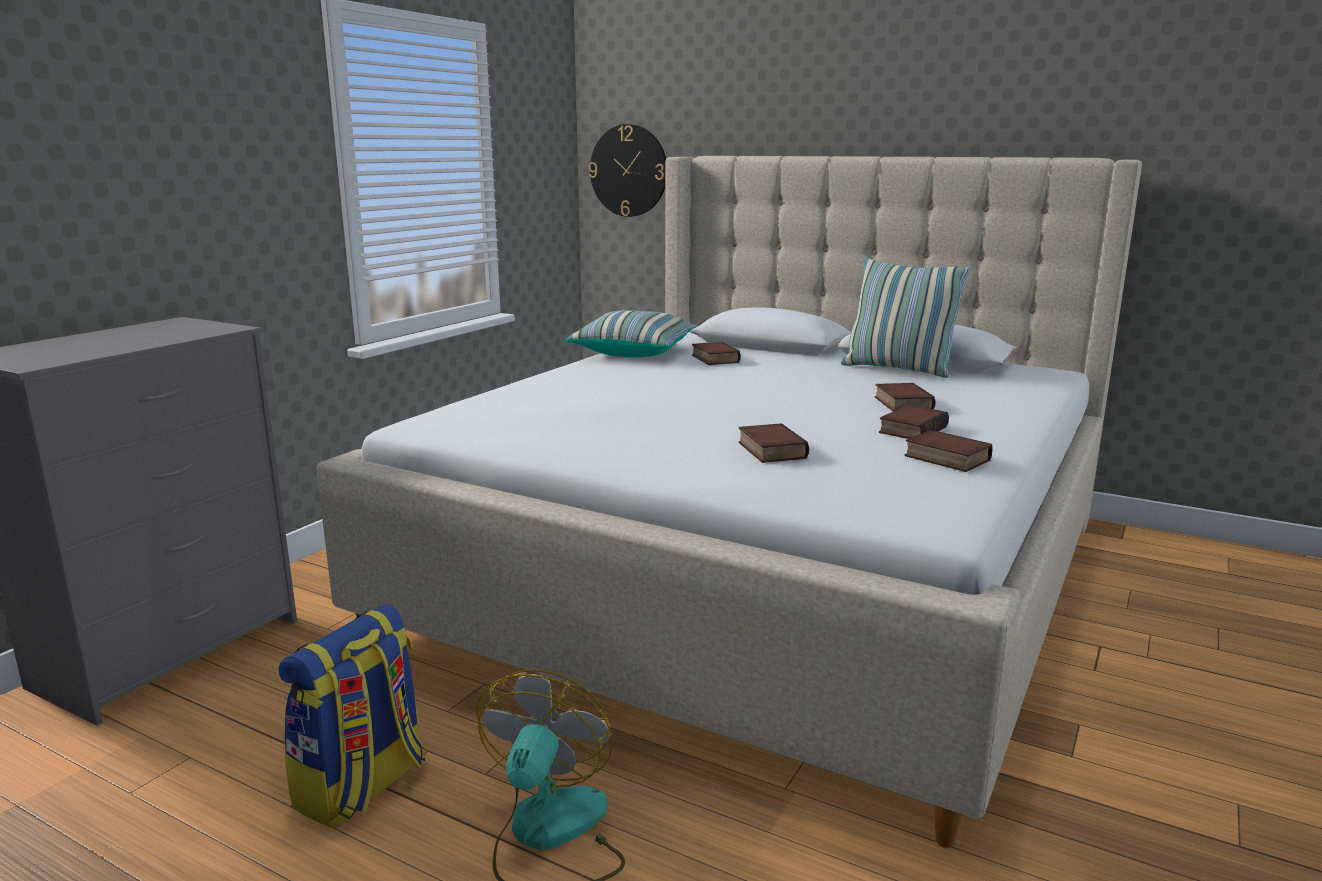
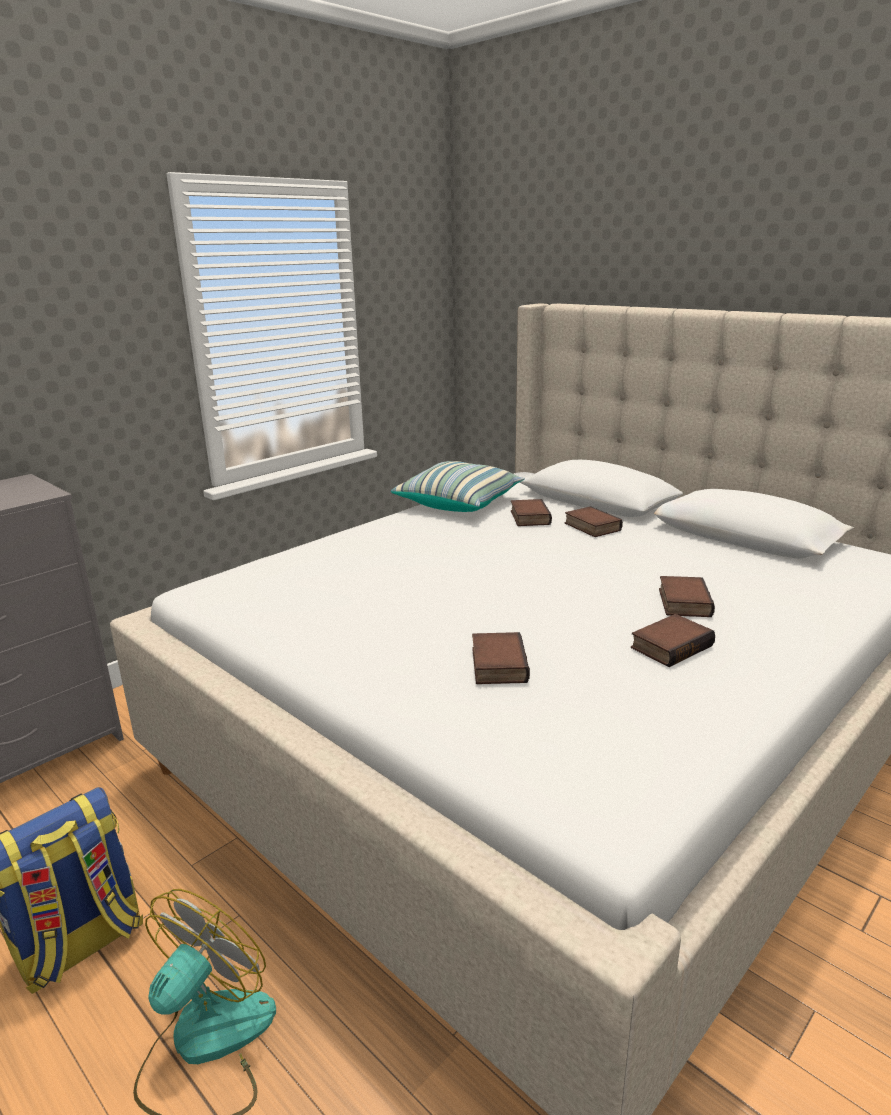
camera: 15 degrees right, 5 degrees up
(629, 171) = (494, 314): wall clock -> none
(898, 369) = (710, 546): pillow -> none
(945, 458) = (681, 700): book -> book (590, 527)

